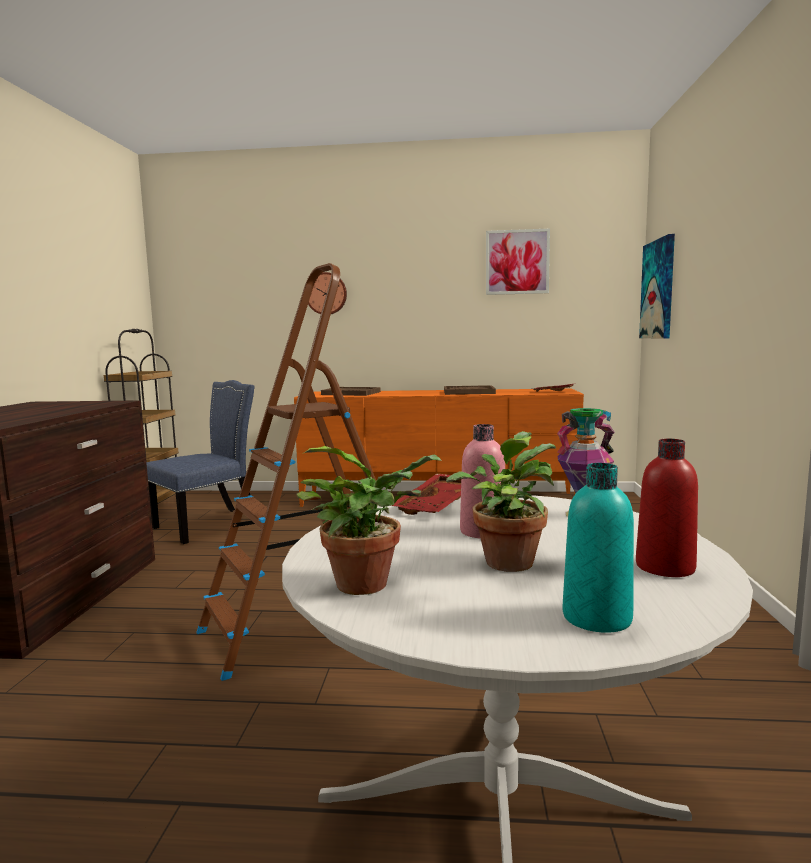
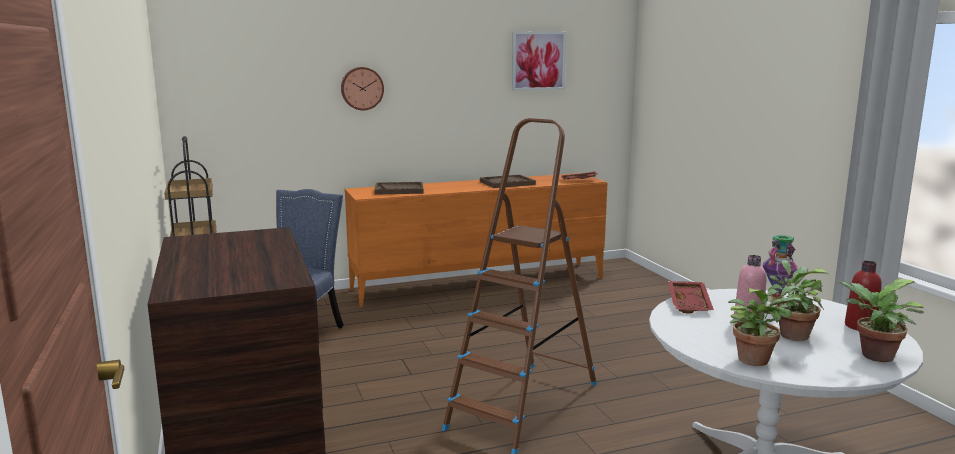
camera: 25 degrees left, 5 degrees up
(597, 617) = (873, 356): turquoise bottle -> potted plant
(658, 289) = (658, 92): picture -> none

